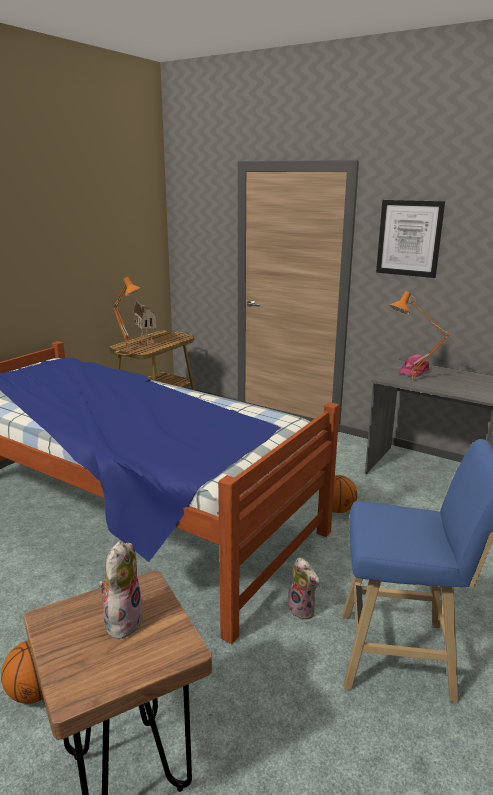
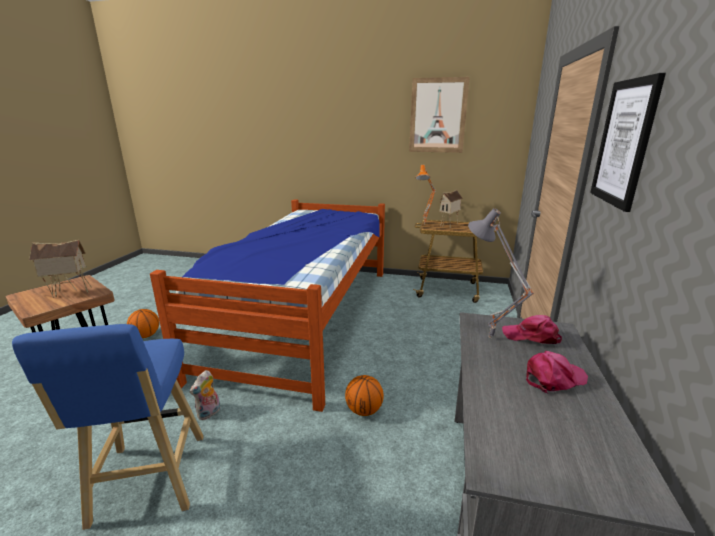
camera: 70 degrees right, 0 degrees up
(93, 215) = (438, 116): none -> picture
(122, 620) = (69, 293): plush toy -> toy house
(413, 381) = (488, 338): orange table lamp -> grey table lamp
(462, 379) = (554, 378): none -> pink cap

